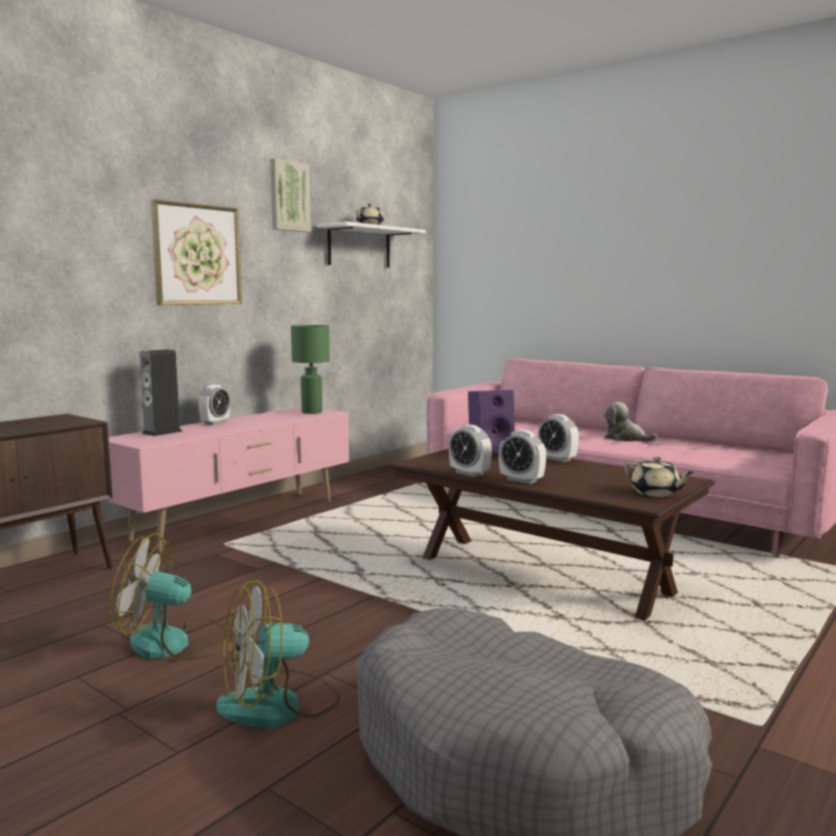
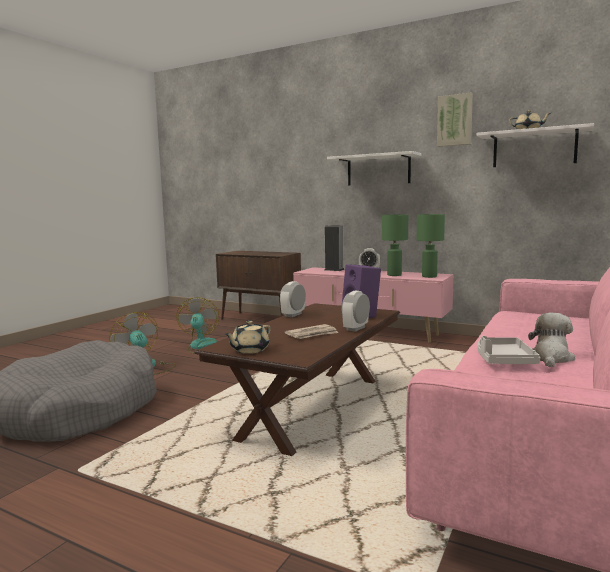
camera: 80 degrees right, 0 degrees up
(197, 255) = (378, 170): picture -> white shelf
(275, 419) = (394, 275): none -> green table lamp
(521, 480) = (278, 324): alarm clock -> none
(582, 472) = (312, 334): none -> newspaper
(638, 446) = (503, 360): none -> grey tray

